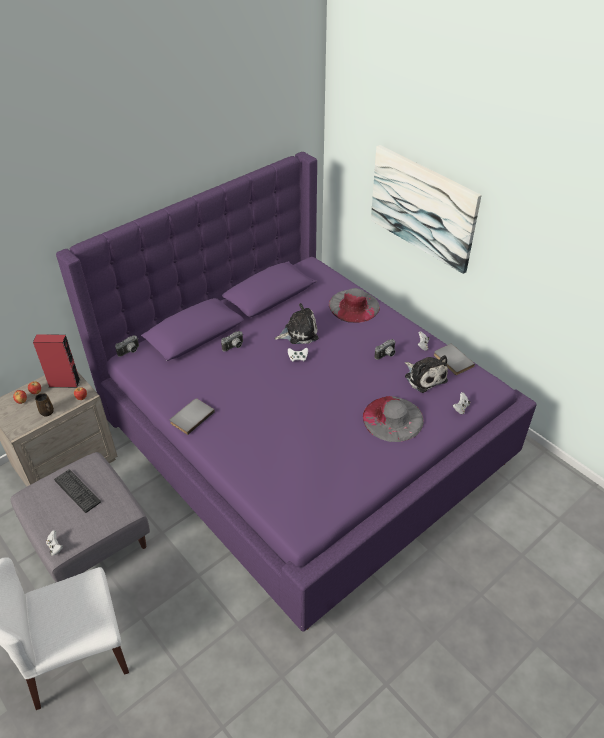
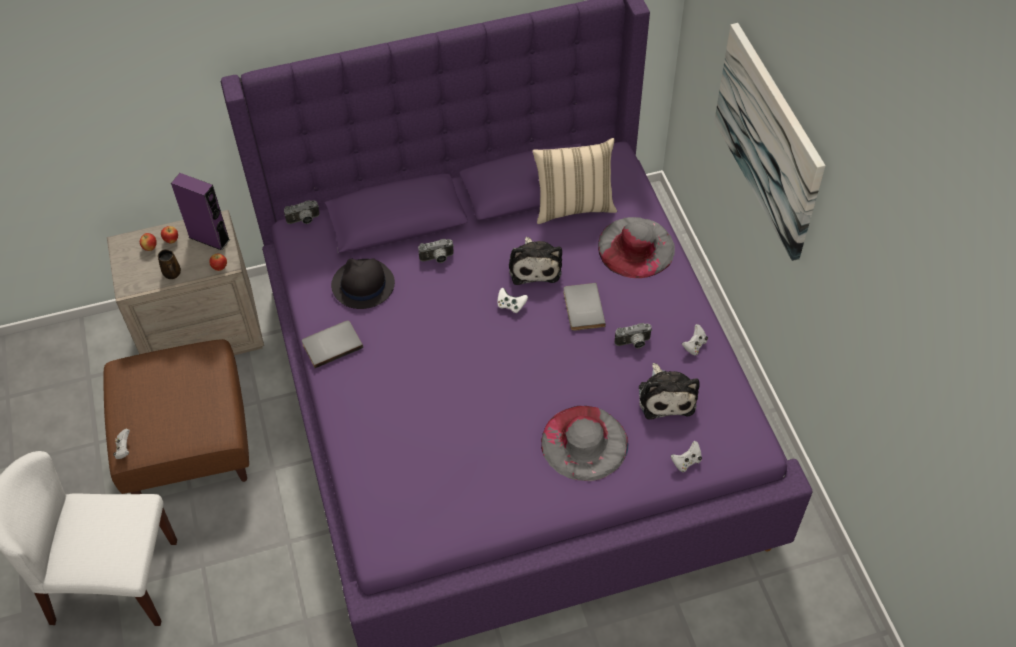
camera: 25 degrees right, 10 degrees up
(64, 383) = (209, 238): red speaker -> purple speaker
(77, 491) = (177, 385): keyboard -> none
(88, 538) = (186, 442): grey ottoman -> brown ottoman
(192, 376) = (362, 285): none -> black hat
(299, 333) = (534, 265): plush toy -> plush toy turned 75 degrees clockwise
(303, 296) = (573, 206): none -> beige pillow
(452, 361) = (721, 385): grey book -> grey book (582, 308)

